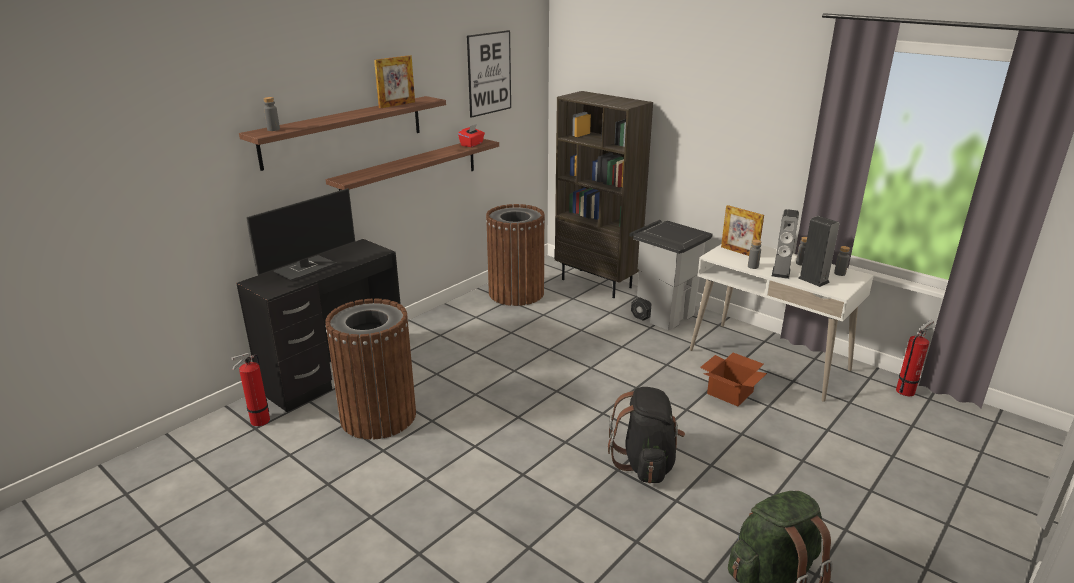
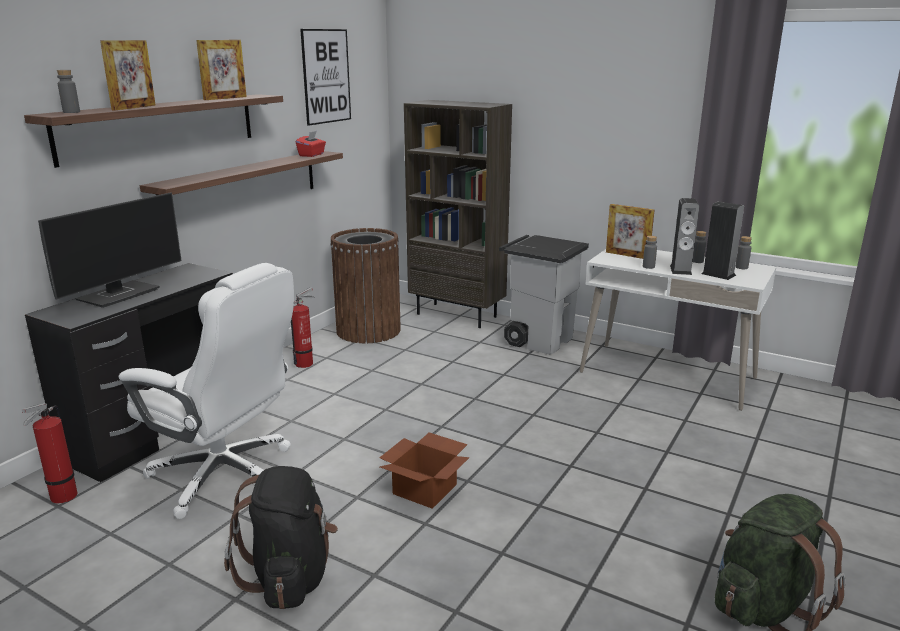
camera: 10 degrees left, 5 degrees down
(321, 122) = (134, 107): none -> picture frame
(378, 416) = (225, 475): brown trash can -> white office chair
(646, 463) = (570, 494): black backpack -> black backpack (290, 577)
(731, 392) = (640, 410): cardboard box -> cardboard box (426, 489)
(906, 390) = (820, 392): fire extinguisher -> fire extinguisher (306, 363)

